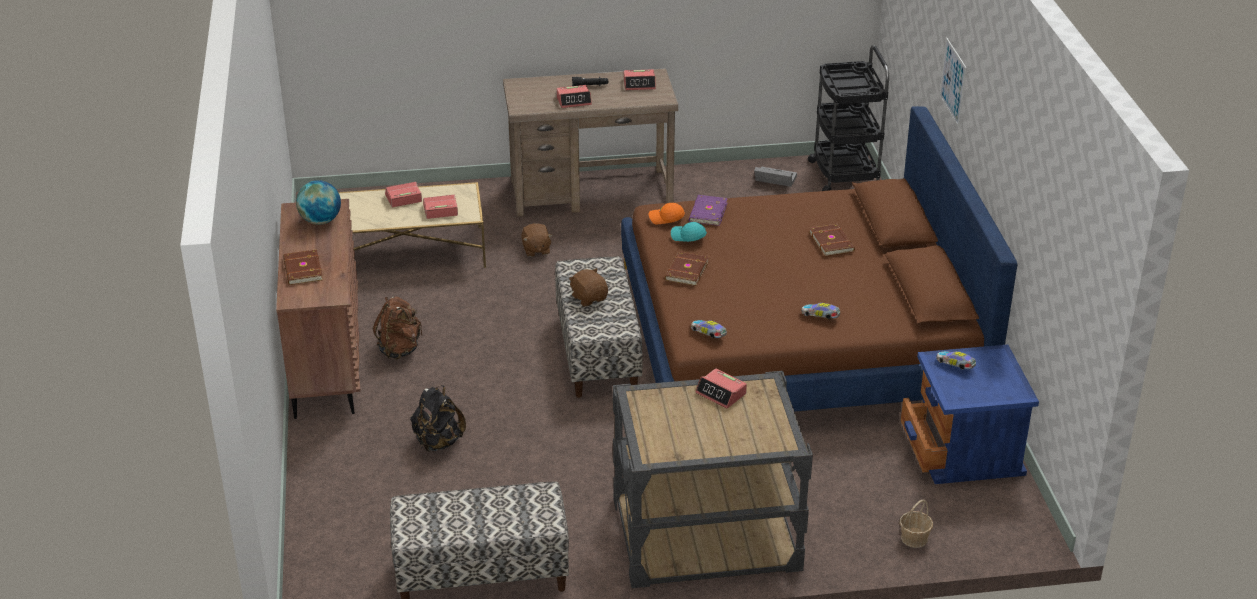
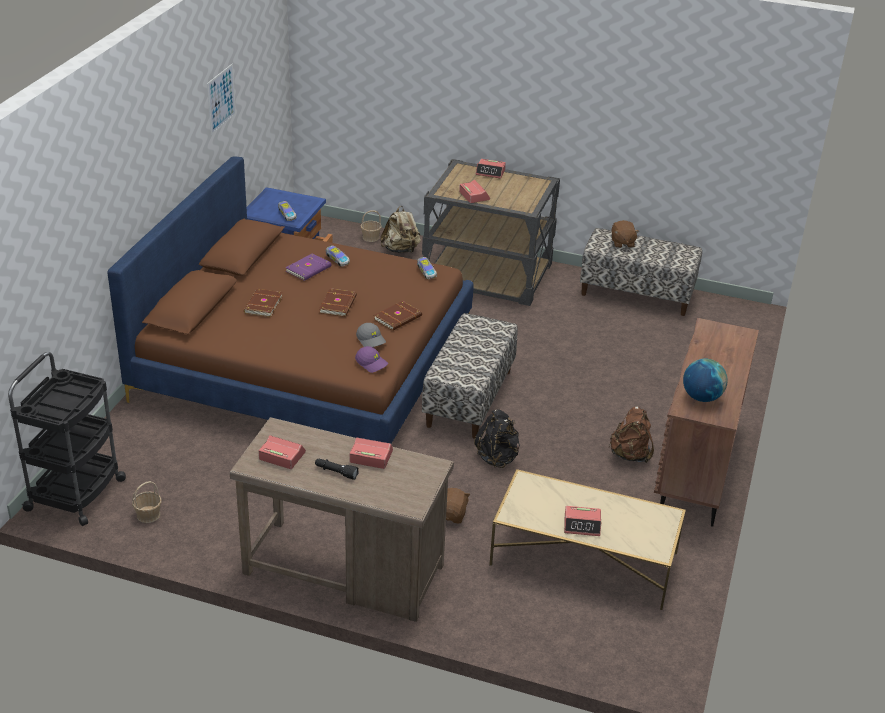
camera: 155 degrees left, 0 degrees up
(302, 270) = (730, 355): brown book -> brown book (339, 304)
(438, 442) = (630, 373): black backpack -> black backpack (498, 457)
(440, 211) = (551, 496): alarm clock -> alarm clock (490, 172)
(589, 298) = (478, 351): brown plush toy -> brown plush toy (622, 243)
(666, 218) = (372, 363): orange cap -> purple cap
(688, 237) = (371, 340): turquoise cap -> grey cap
(707, 212) = (333, 355): purple book -> purple book (309, 269)
(774, 180) = (148, 515): grey storage box -> basket
(853, 531) = (401, 250): none -> beige backpack
(953, 82) = (124, 197): picture -> picture (221, 99)

